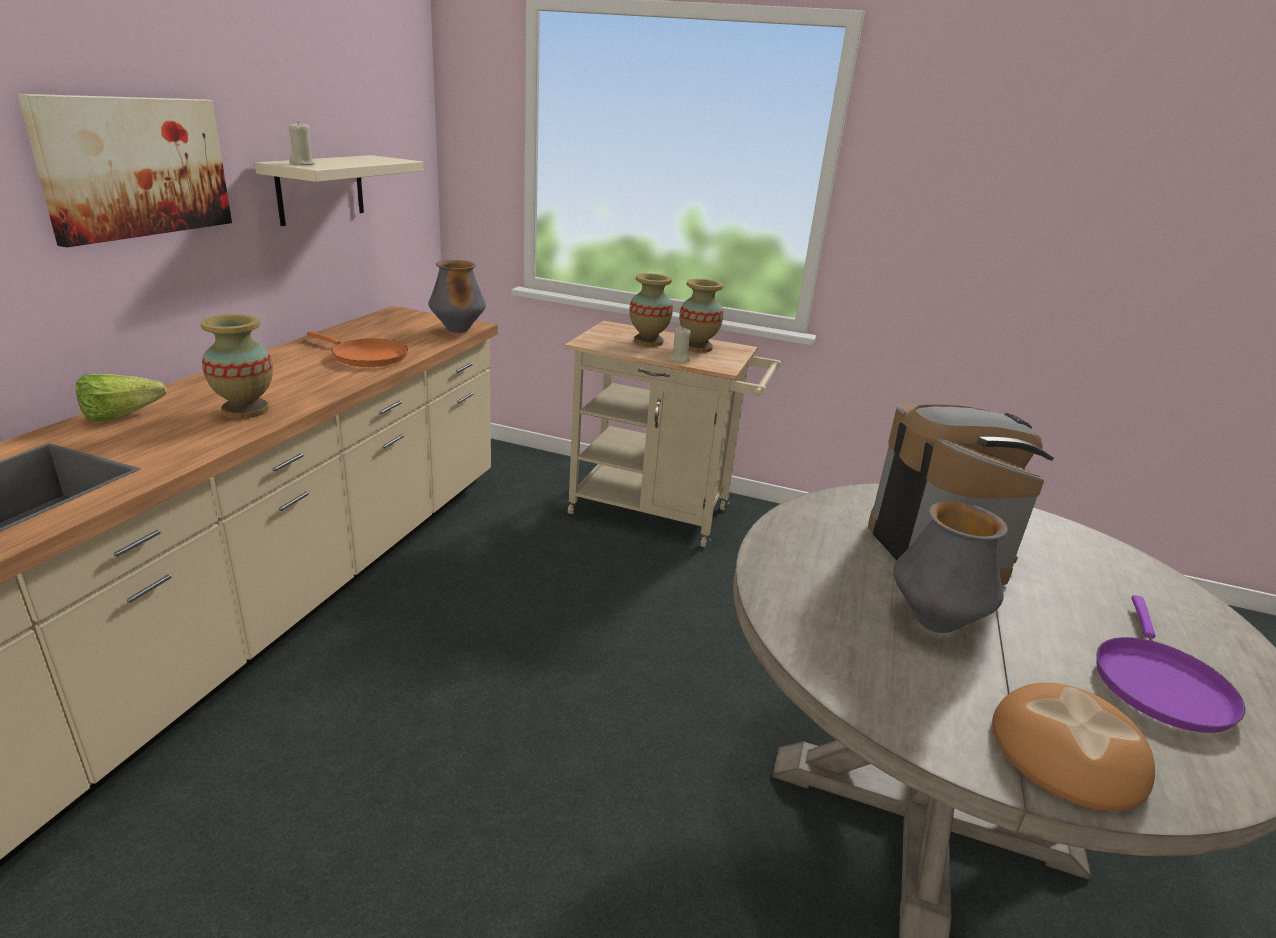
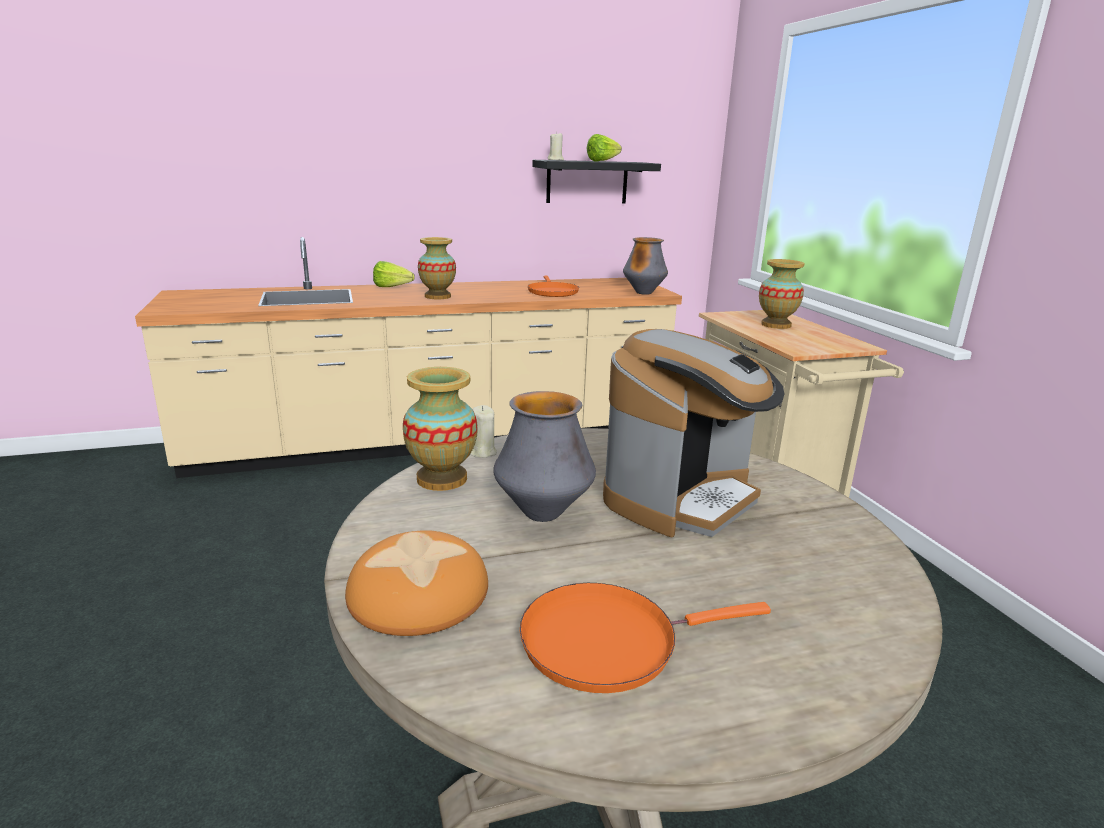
camera: 55 degrees right, 5 degrees down
(135, 167) = (448, 156): picture -> none
(321, 189) = (587, 182): beige shelf -> black shelf
(360, 161) = (605, 161): none -> lettuce
(679, 359) = (769, 338): beige candle -> beige candle (482, 452)
(697, 348) = (813, 337): vase -> vase (441, 479)
(1158, 683) = (608, 641): purple frying pan -> orange frying pan

